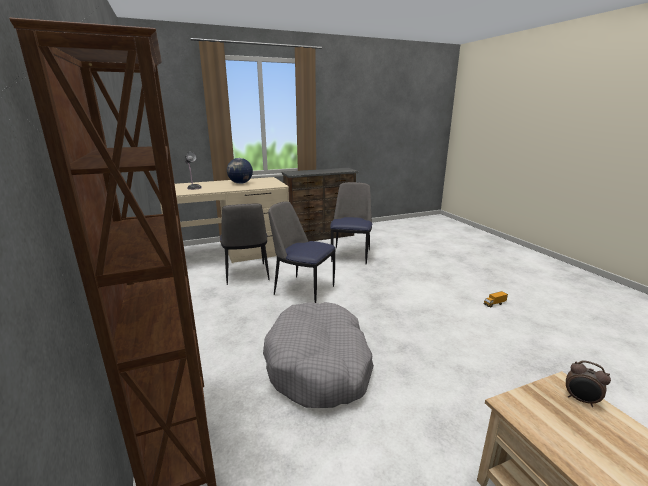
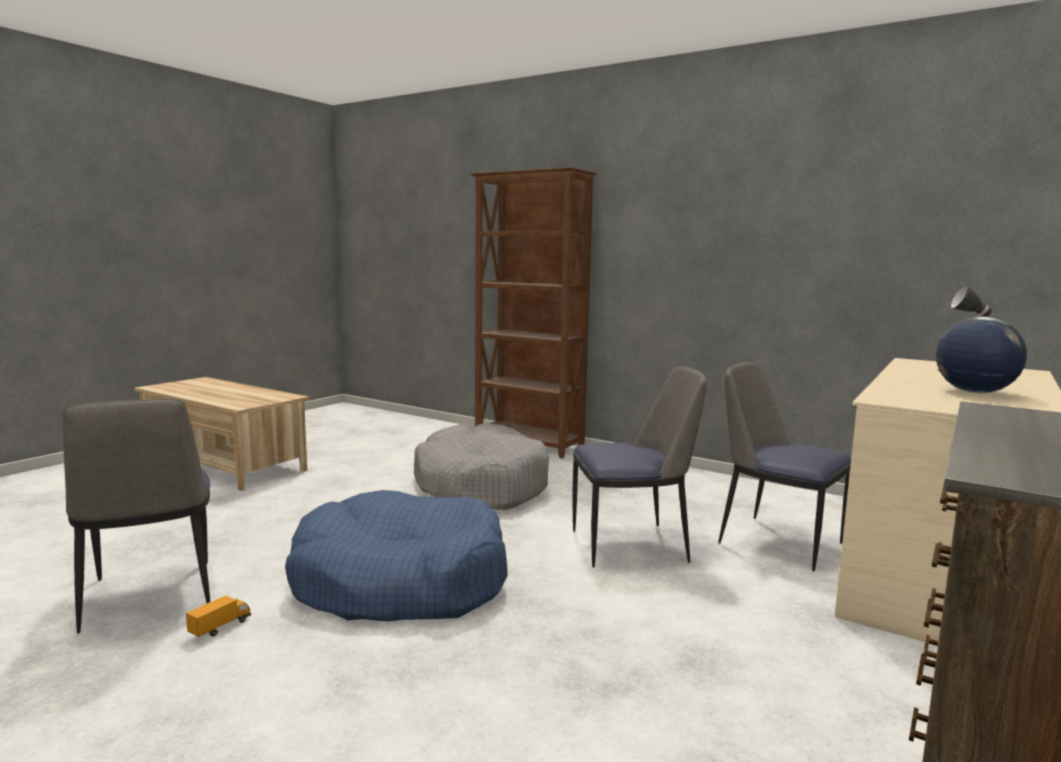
camera: 145 degrees right, 10 degrees down
(351, 255) = (700, 679): chair -> chair (149, 597)
(418, 303) = (400, 582): none -> blue dog bed
(581, 400) = (236, 403): alarm clock -> none

